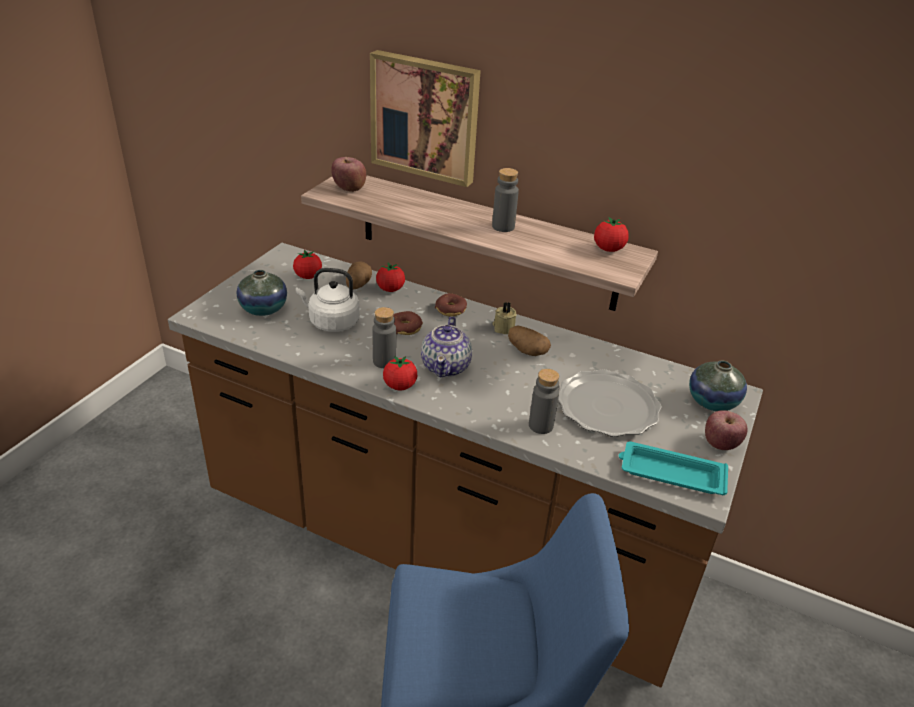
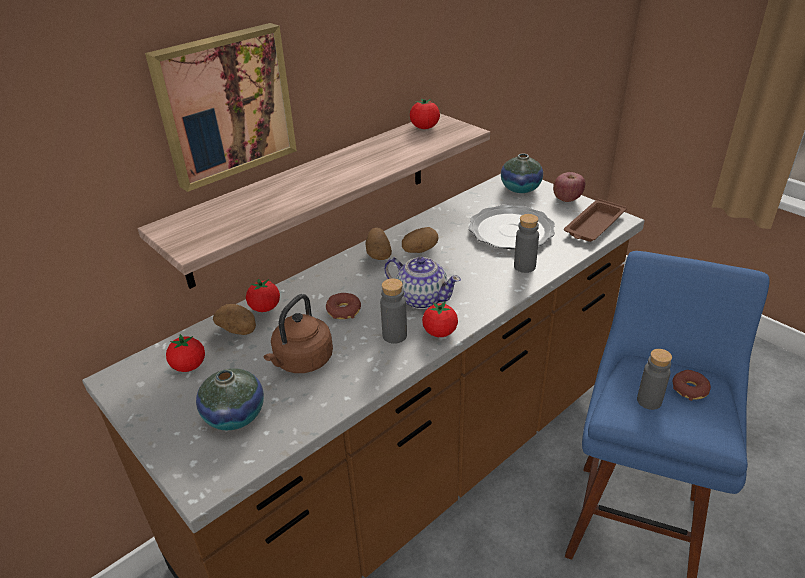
camera: 65 degrees left, 0 degrees up
(331, 323) = (302, 362): white kettle -> brown kettle
(349, 188) = (196, 230): apple -> none
(451, 309) = (329, 277): donut -> donut (689, 389)
(503, 227) = (355, 161): grey bottle -> grey bottle (649, 401)
(503, 328) = (378, 254): beige candle -> potato
(670, 473) = (593, 225): turquoise tray -> brown tray

